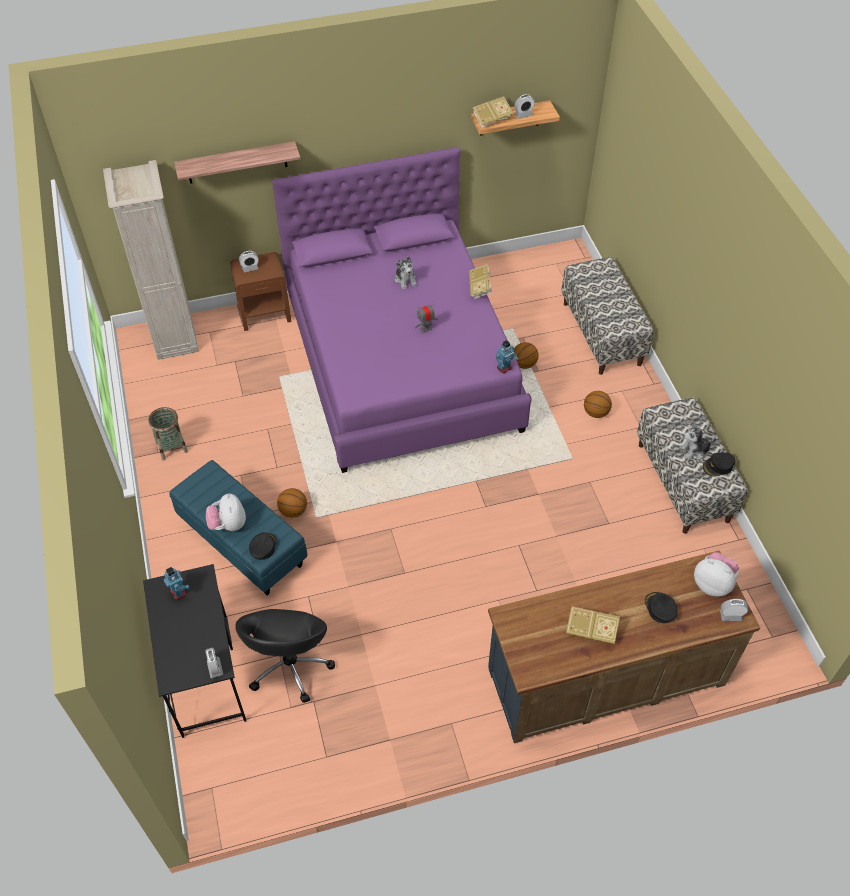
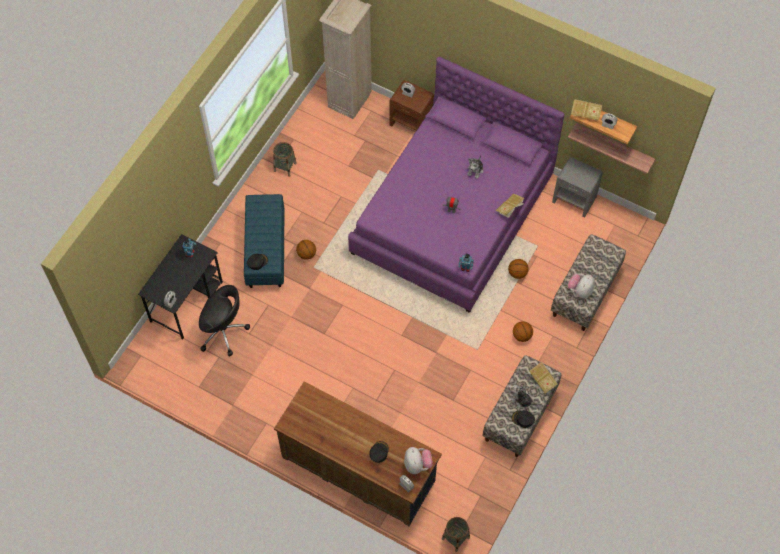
camera: 45 degrees right, 10 degrees up
(228, 524) = (254, 236): plush toy -> plush toy (580, 290)
(237, 162) = (420, 34): shelf -> shelf (614, 146)
(289, 668) = (224, 332): black office chair -> black office chair turned 120 degrees counterclockwise
(496, 269) = (574, 199): none -> grey nightstand
(591, 630) = (336, 432): book -> book (543, 380)
(778, 652) = (455, 538): none -> basket

